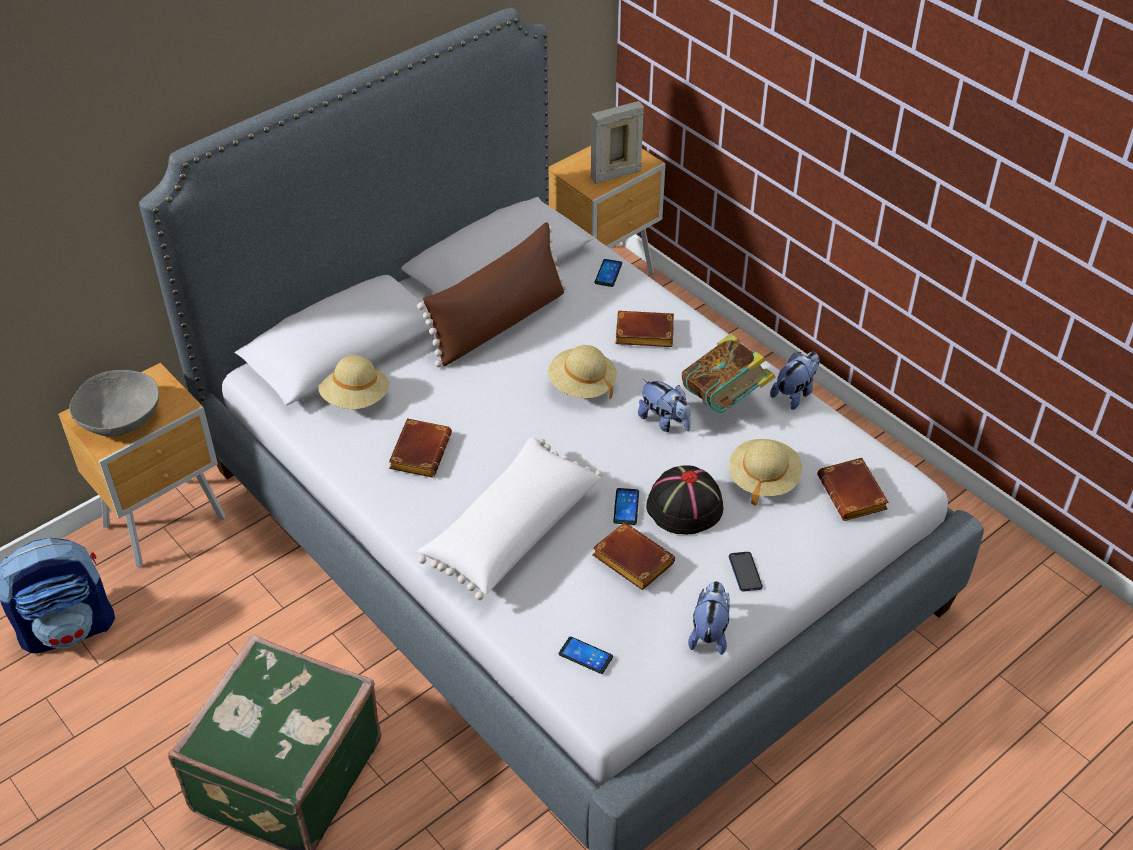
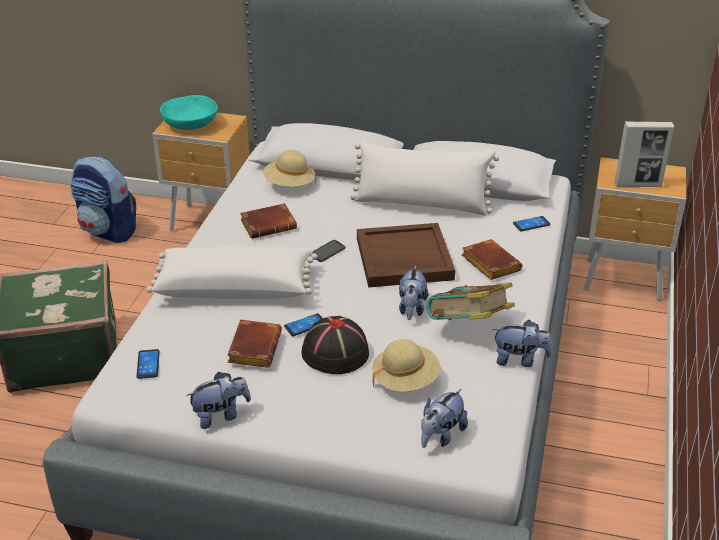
camera: 55 degrees right, 10 degrees down
(120, 418) = (190, 124): grey bowl -> turquoise bowl
(499, 323) = (421, 204): brown pillow -> white pillow
(581, 385) = (403, 259): beige hat -> brown tray
(615, 175) = (638, 185): picture frame -> picture frame turned 150 degrees clockwise
(745, 572) = (298, 409): phone -> phone (327, 252)
(854, 495) = (441, 435): brown book -> plush toy

